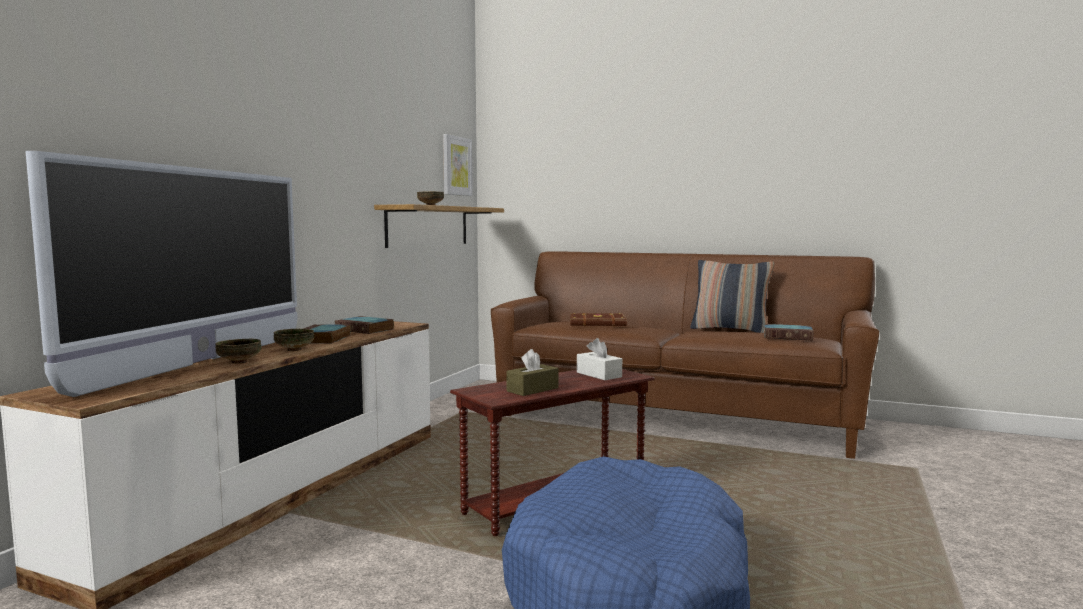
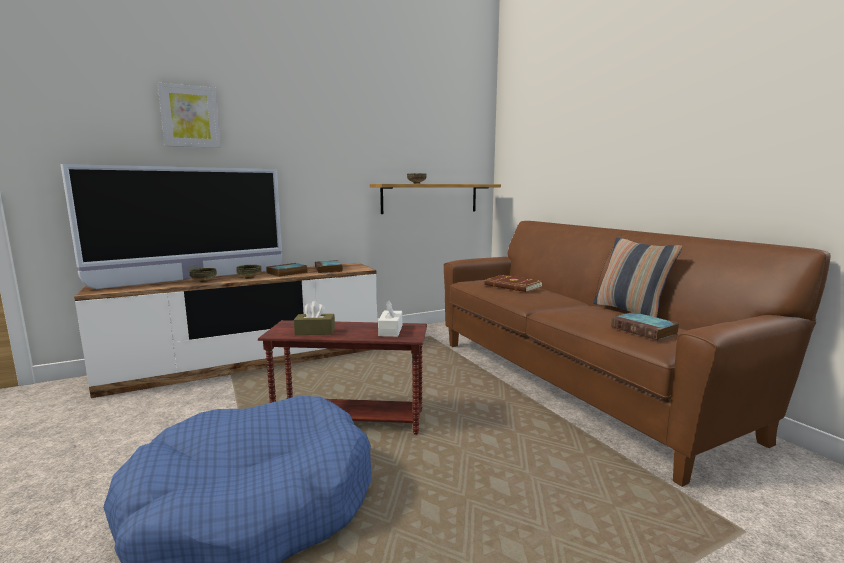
camera: 40 degrees right, 5 degrees up
(456, 166) = (466, 152): picture -> picture (190, 116)

